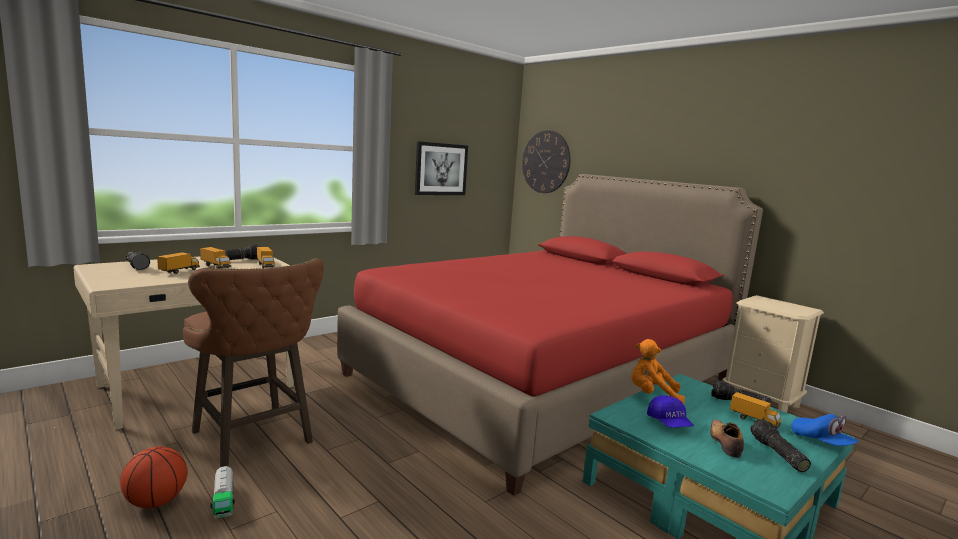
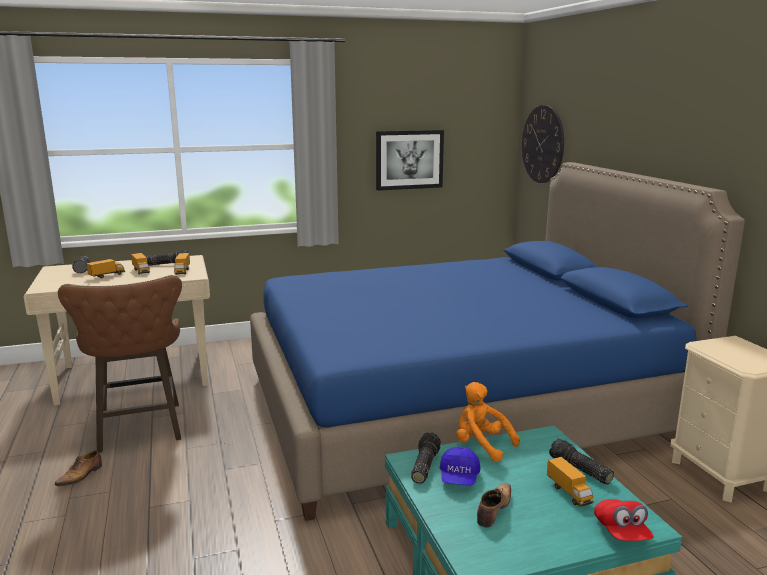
camera: 25 degrees right, 5 degrees up
(156, 502) = (39, 467): basketball -> none
(223, 501) = (81, 476): toy truck -> shoe
(543, 378) = (458, 407): red bed -> blue bed
(776, 453) = (541, 533): flashlight -> flashlight (423, 466)
(821, 442) = (621, 532): blue cap -> red cap

